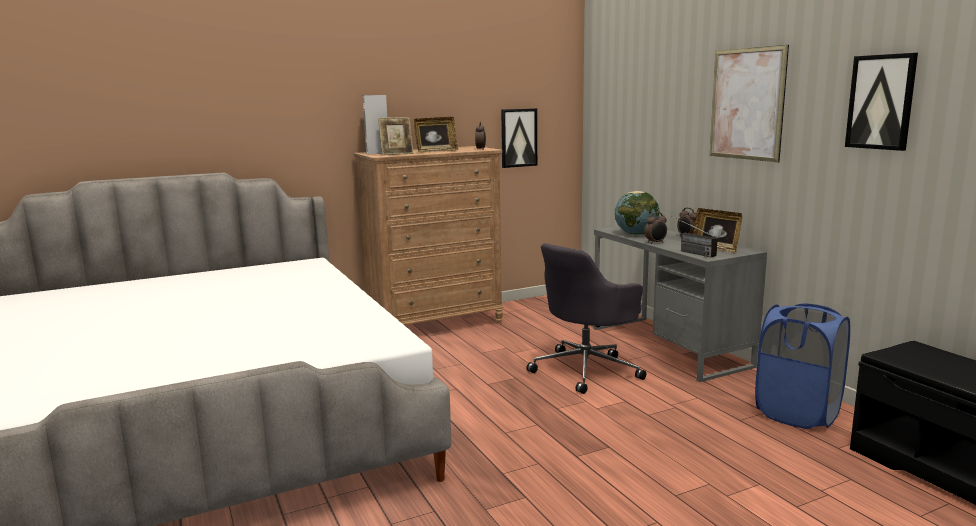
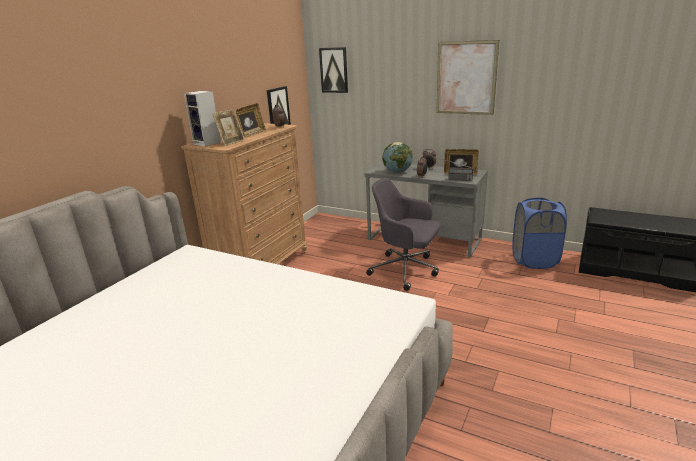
camera: 35 degrees left, 10 degrees up
(587, 370) = (406, 270): grey office chair -> grey office chair turned 105 degrees clockwise
(881, 102) = (566, 76): picture -> picture (334, 70)

